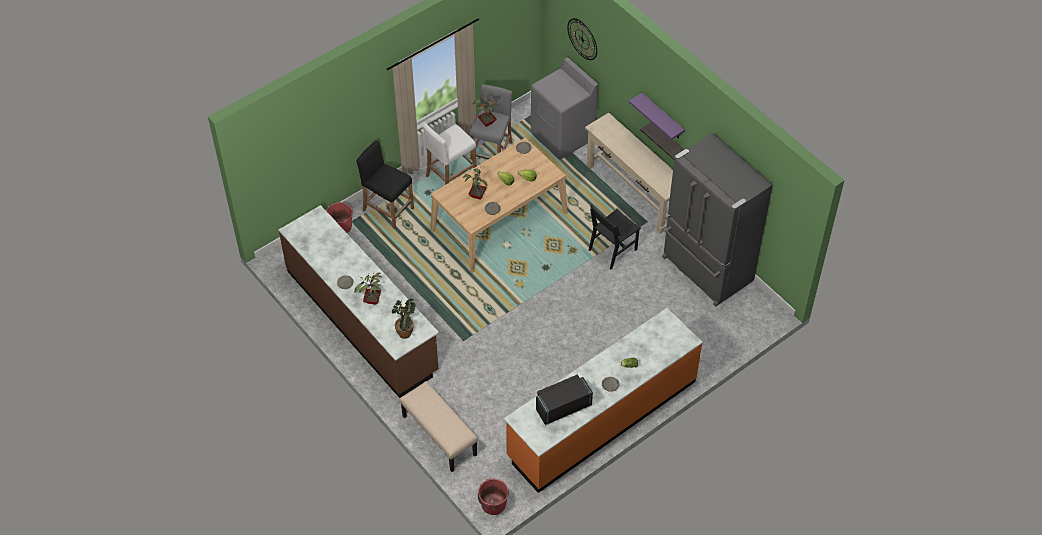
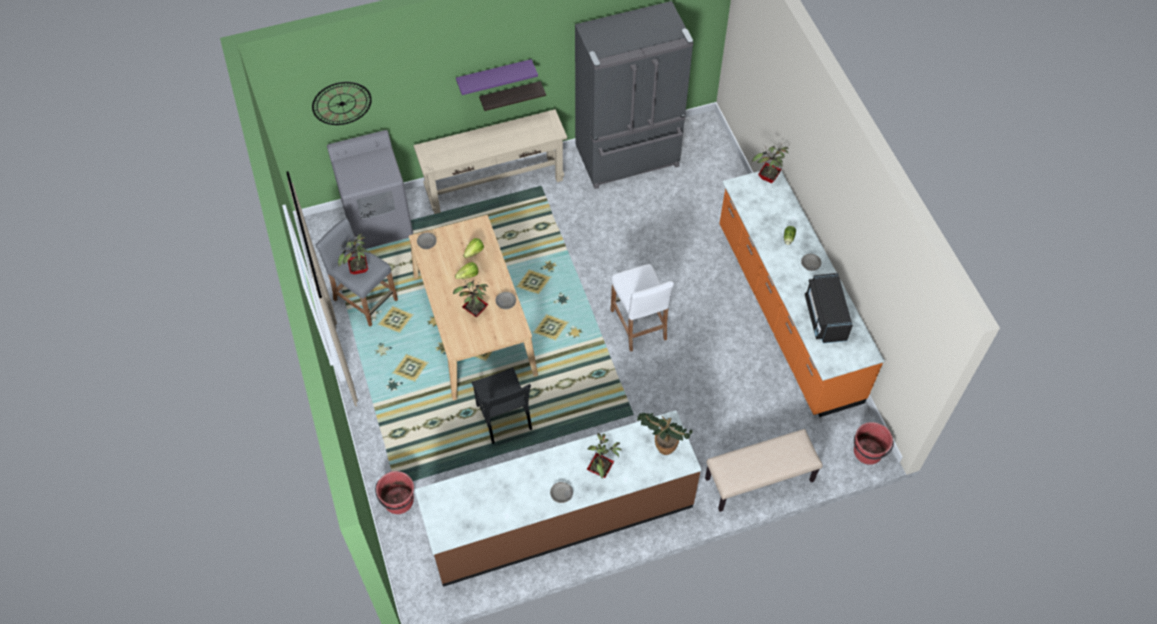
camera: 70 degrees left, 5 degrees up
(388, 209) = (397, 438): black stool -> none
(451, 175) = (377, 353): white stool -> white stool (638, 324)
(612, 250) = (565, 229): black chair -> black chair (503, 417)
(685, 337) = (768, 178): none -> potted plant

